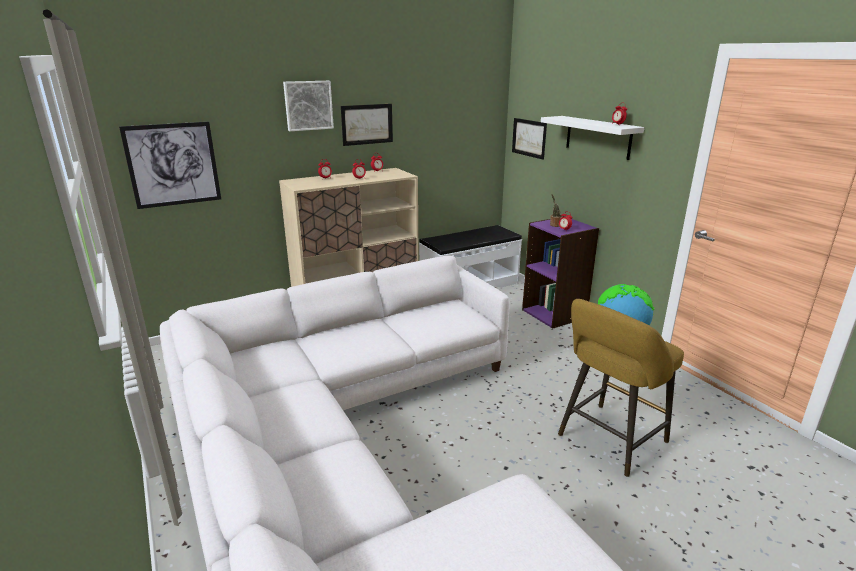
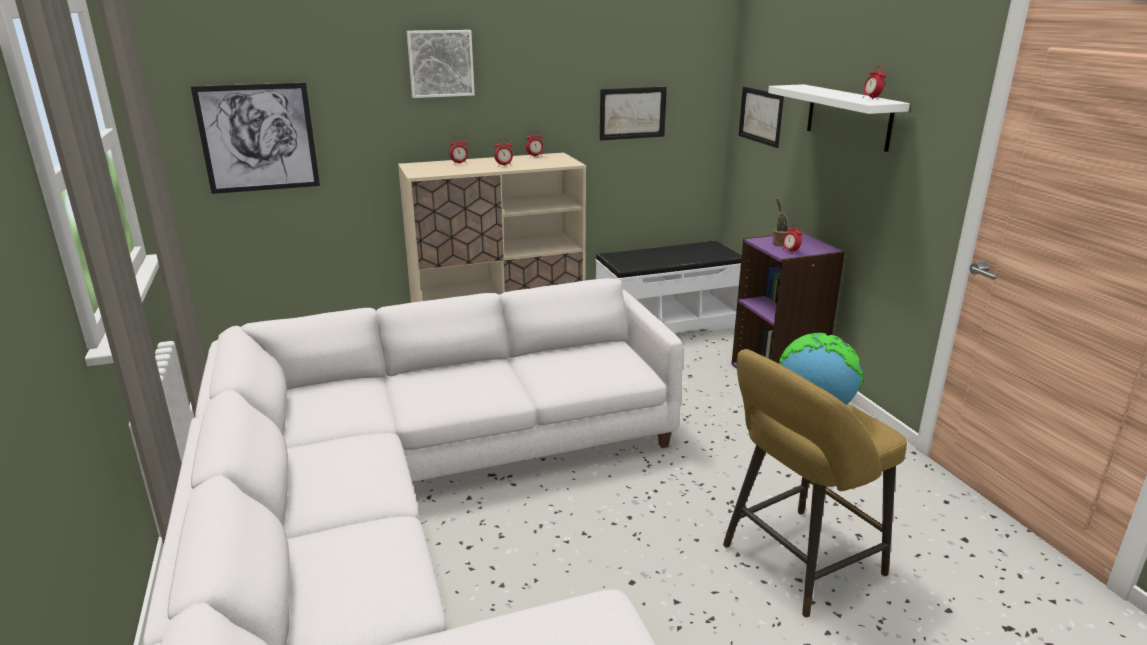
camera: 10 degrees right, 0 degrees up
(367, 124) = (523, 91): picture -> picture (632, 113)

